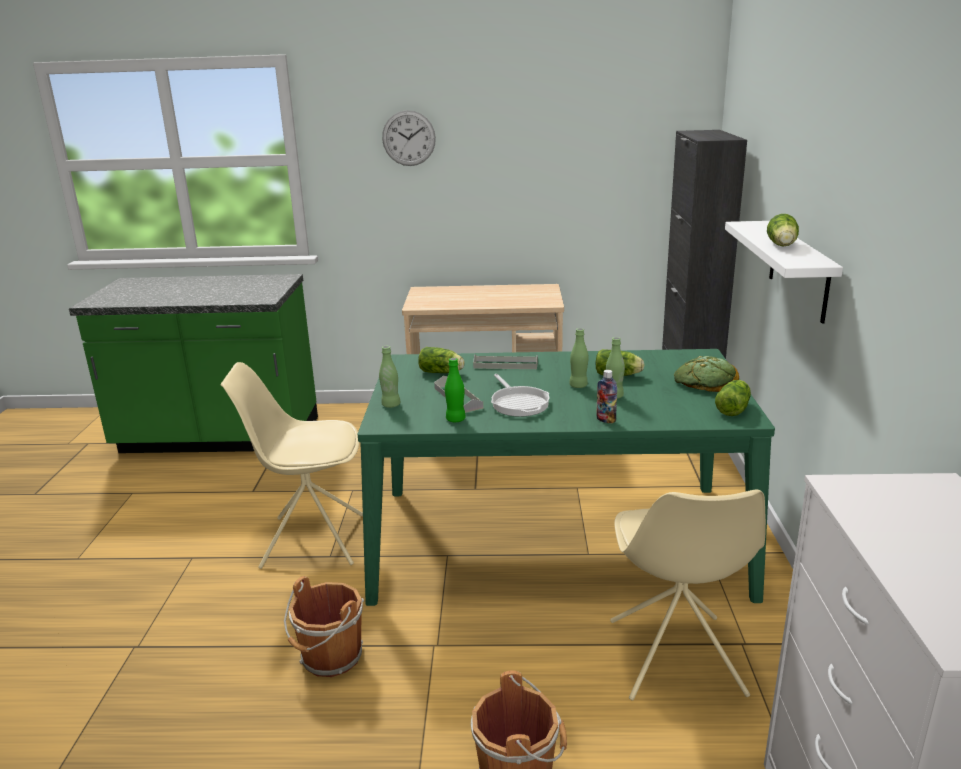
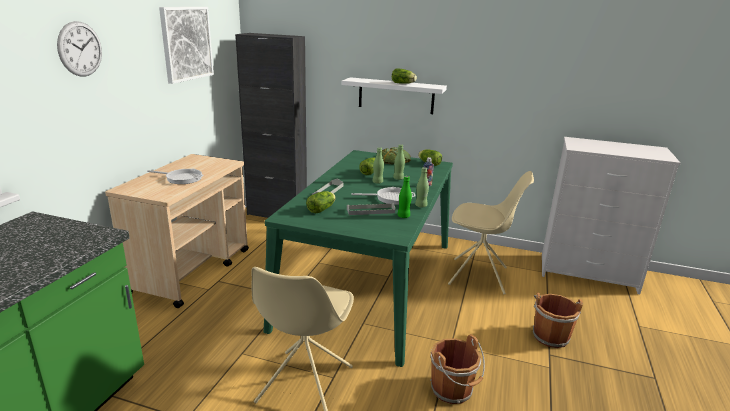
camera: 75 degrees left, 0 degrees up
(391, 405) = (366, 230): green bottle -> green bottle (421, 206)
(472, 299) = (182, 178): none -> frying pan
(579, 140) = (186, 43): none -> picture

